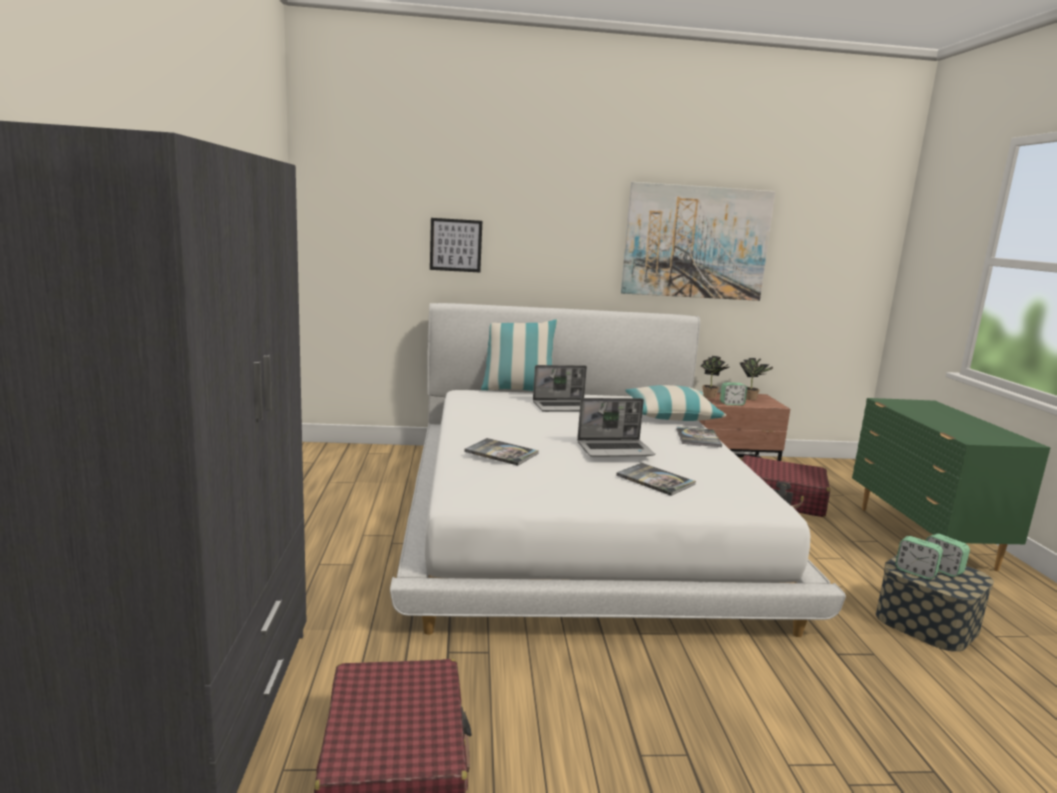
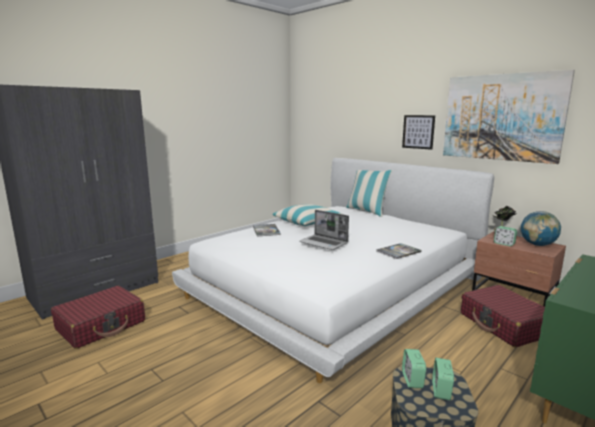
camera: 50 degrees right, 0 degrees up
(455, 245) = (353, 126): picture -> picture (418, 132)
(563, 407) = (367, 222): laptop -> none
(655, 480) = (302, 259): book -> none
(671, 415) = (422, 238): pillow -> pillow (307, 222)
(752, 398) = (537, 244): potted plant -> globe

